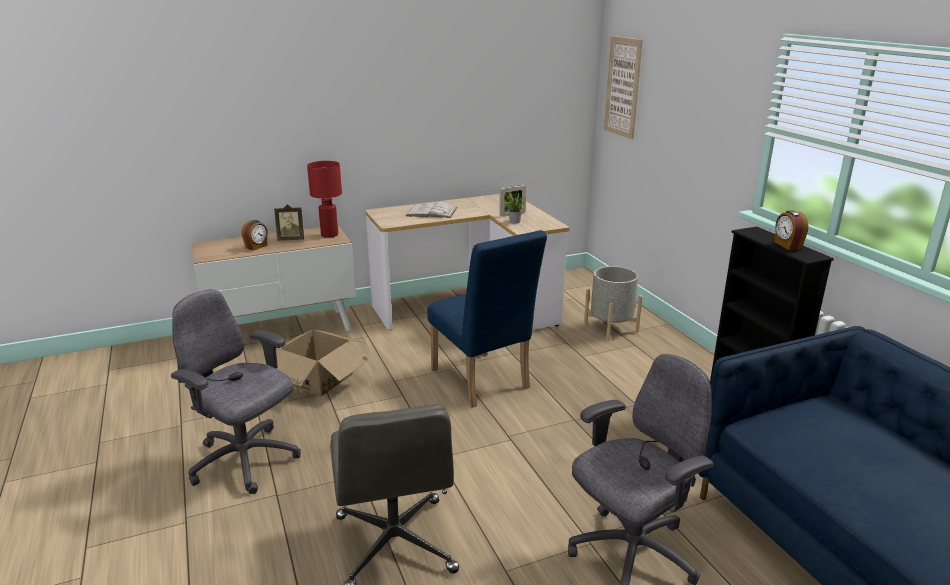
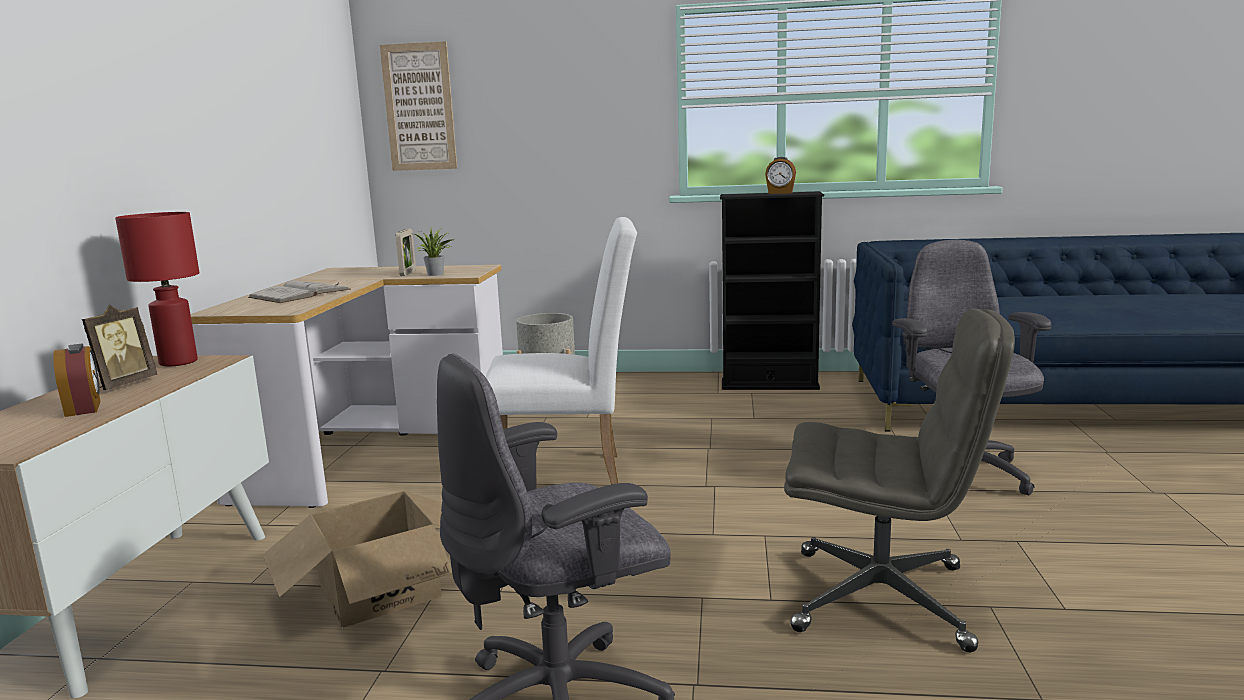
camera: 60 degrees left, 10 degrees down
(482, 382) = (570, 475): blue chair -> white chair

